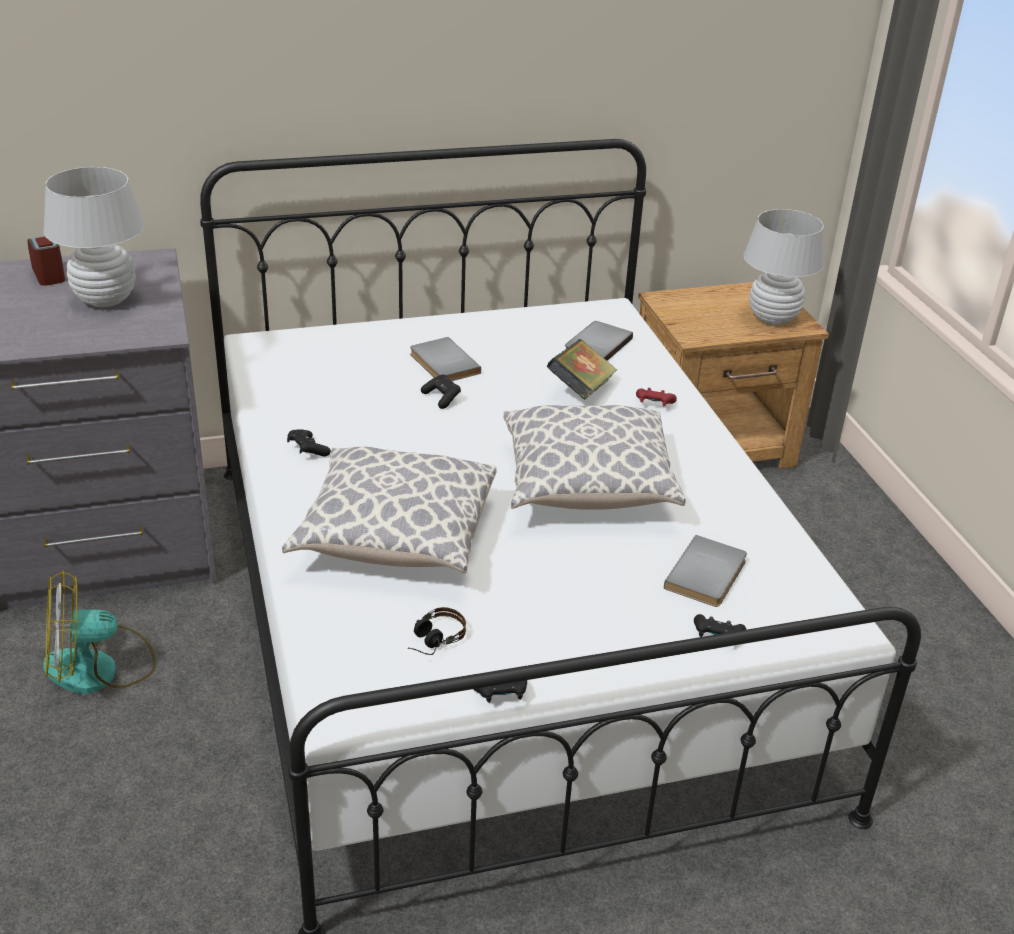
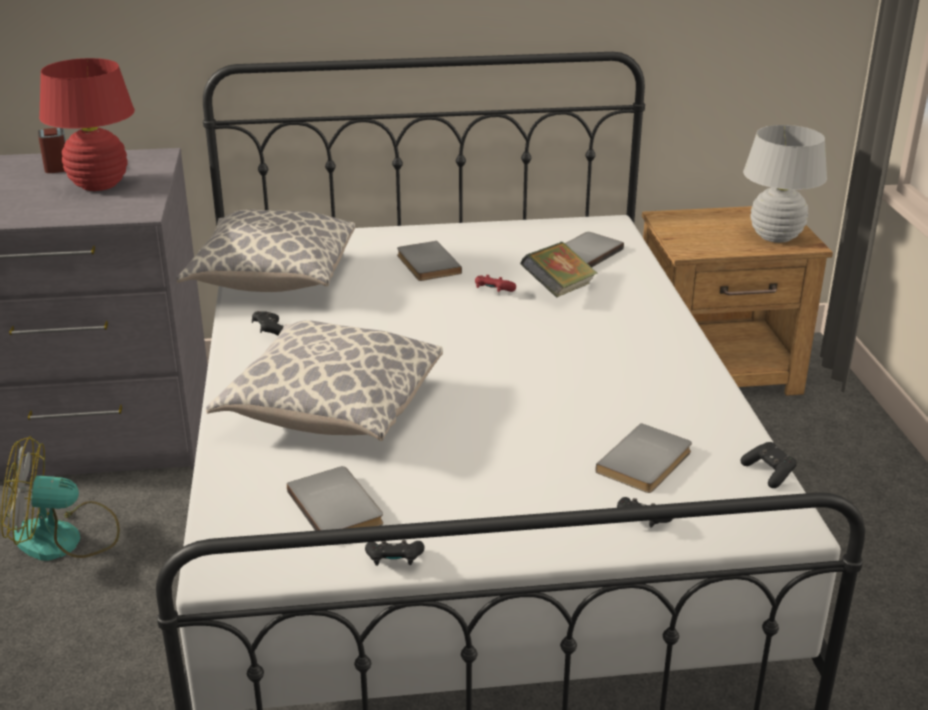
camera: 10 degrees right, 5 degrees down
(105, 300) = (99, 185): white table lamp -> red table lamp
(431, 641) = (338, 507): headphones -> grey book
(442, 398) = (417, 293): black game controller -> black game controller (769, 473)
(587, 486) = (540, 375): pillow -> pillow (272, 279)
(654, 404) = (630, 306): red game controller -> red game controller (493, 292)

